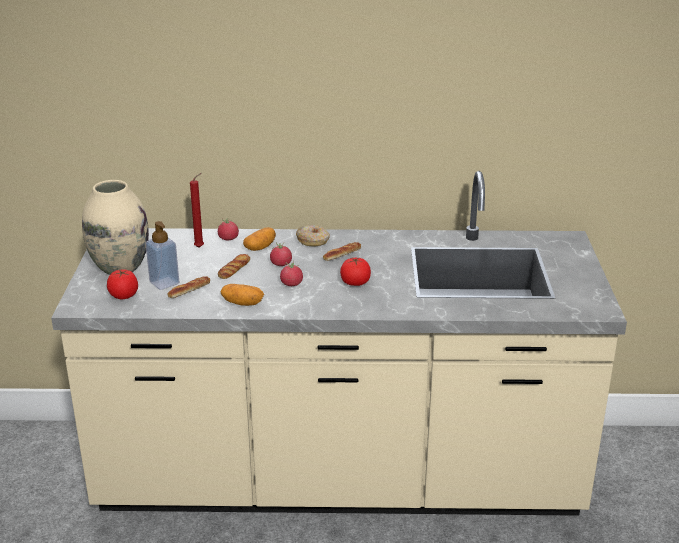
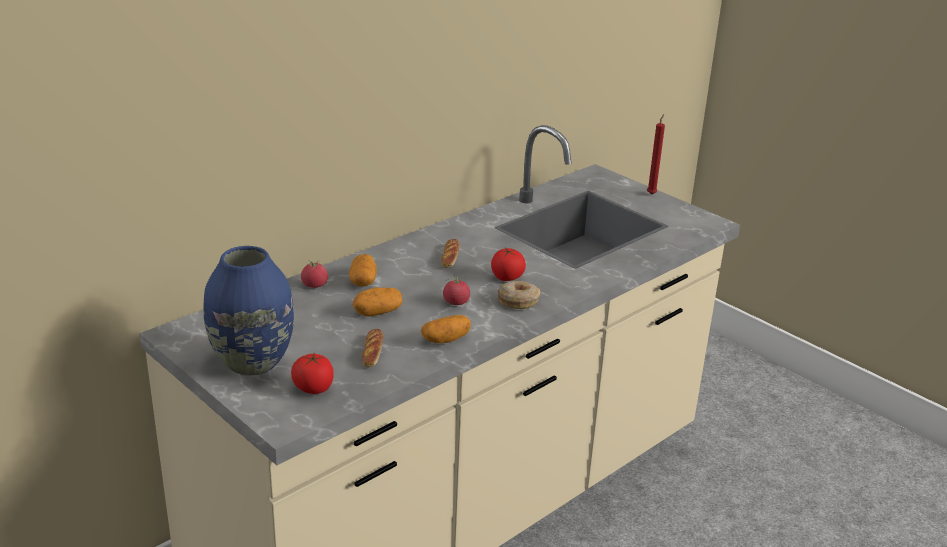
camera: 45 degrees left, 0 degrees up
(119, 267) = (251, 362): beige vase -> blue vase
(164, 283) = (332, 356): soap dispenser -> none
(200, 247) = (301, 305): red candle -> red candle (652, 194)
(234, 269) = (377, 312): bread -> potato
(281, 264) = (412, 288): tomato -> none
(313, 241) = (400, 254): donut -> donut (518, 301)

